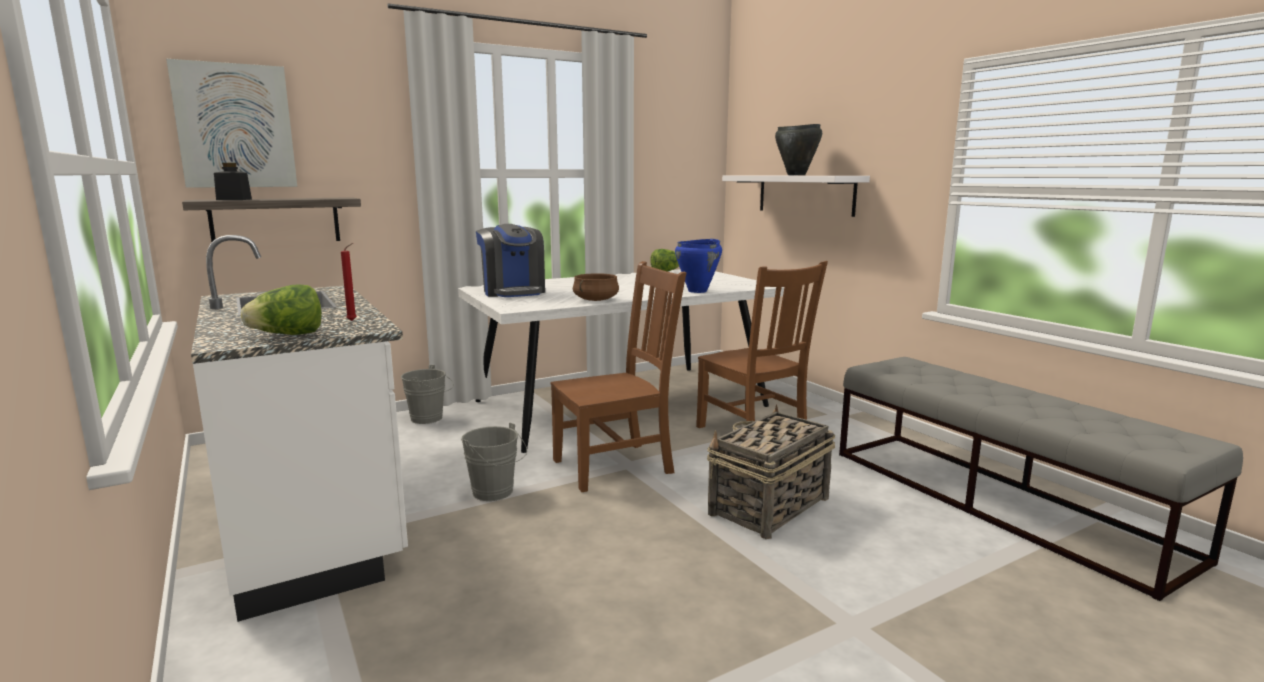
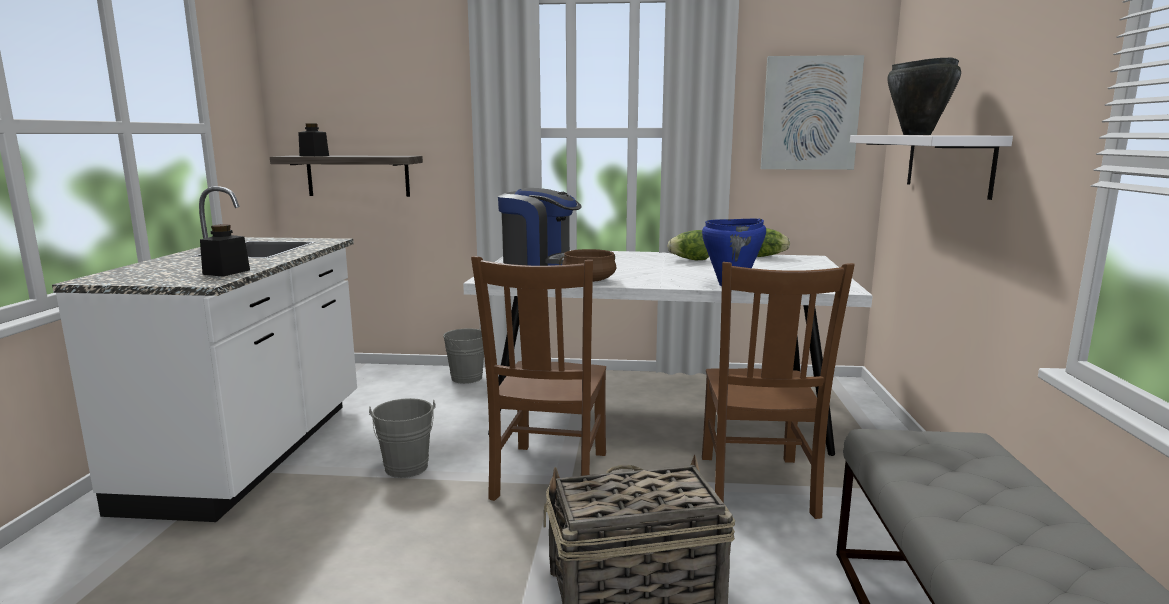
camera: 35 degrees right, 0 degrees up
(235, 126) = (329, 91): picture -> picture (810, 113)
(288, 335) = (147, 278): lettuce -> lettuce (690, 260)
(353, 321) = (226, 272): red candle -> black jar
(513, 292) = (540, 261): coffee machine -> coffee machine turned 75 degrees counterclockwise
(617, 466) = (549, 477): brown chair -> brown chair turned 90 degrees clockwise

